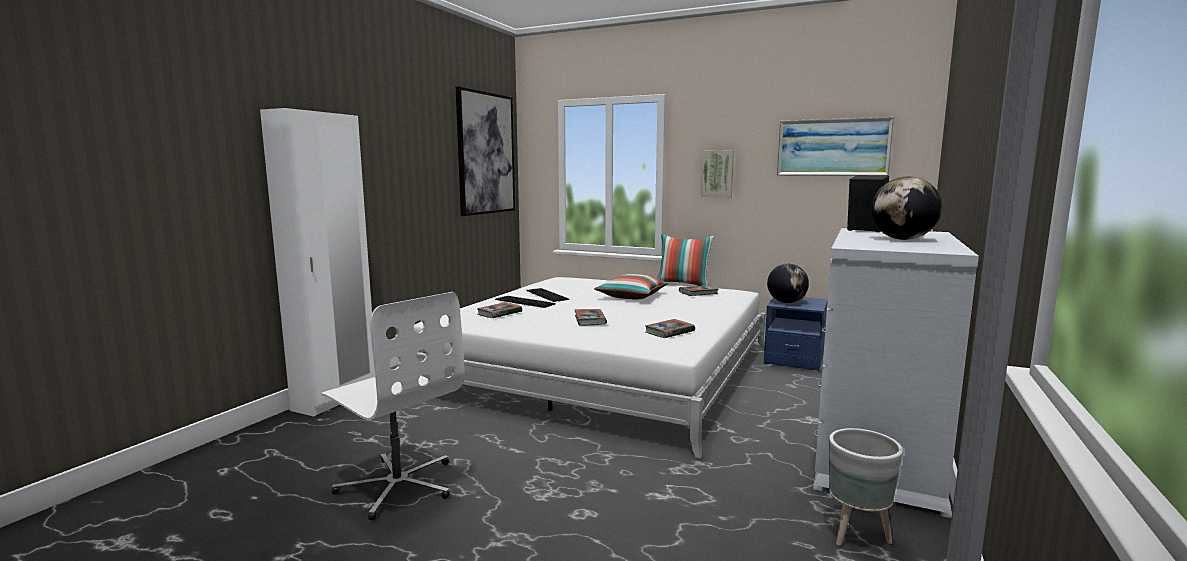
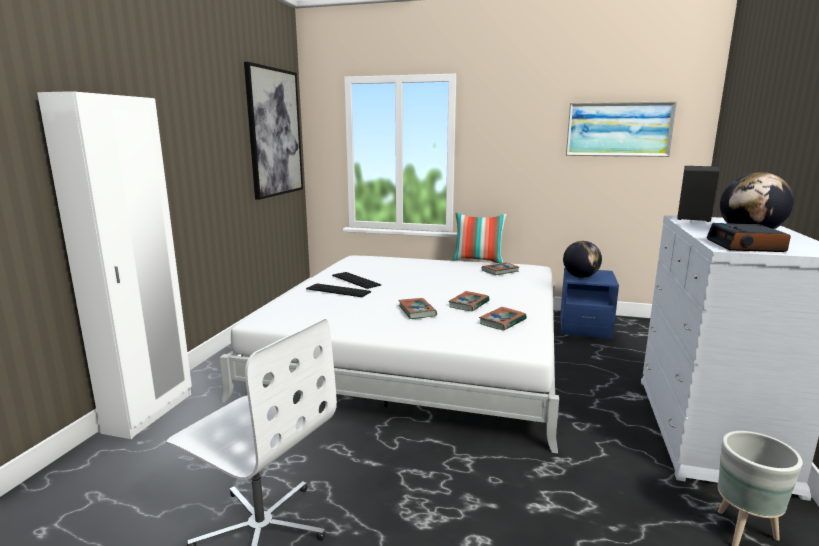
camera: 10 degrees left, 5 degrees up
(499, 313) = (319, 307): book -> book (469, 304)
(631, 296) = (439, 278): pillow -> none
(717, 173) = (508, 153): picture -> none
(874, 245) = (746, 246): none -> alarm clock

